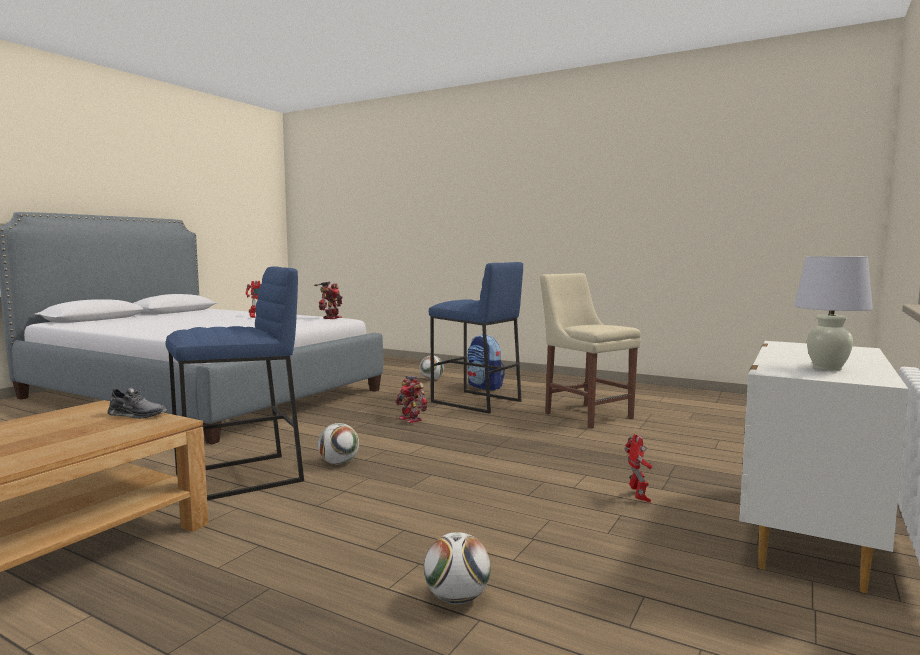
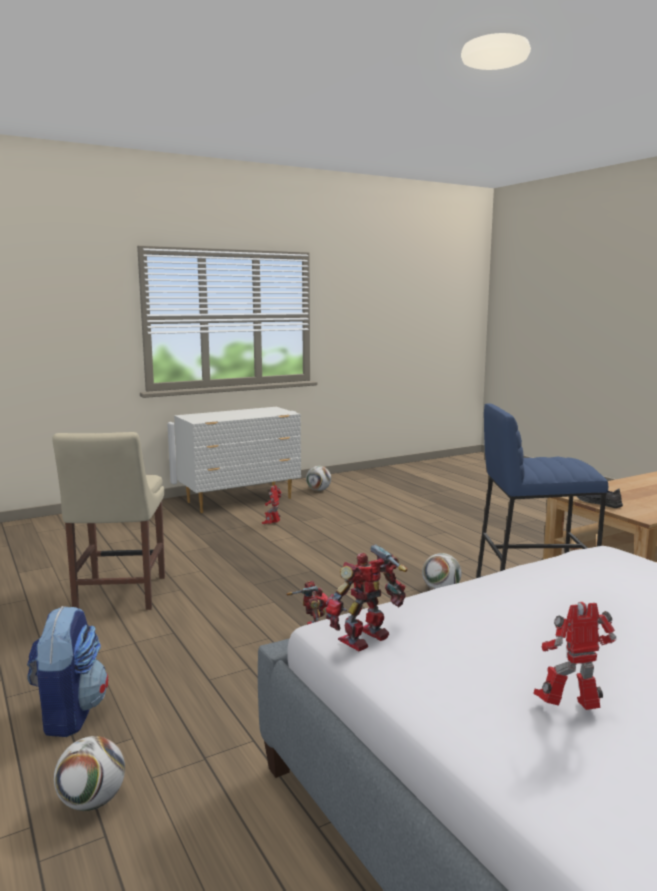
camera: 150 degrees left, 5 degrees up
(456, 598) = (421, 512): football -> football (318, 490)
(475, 402) = (176, 661): blue stool -> none
(827, 368) = (260, 412): white table lamp -> none

